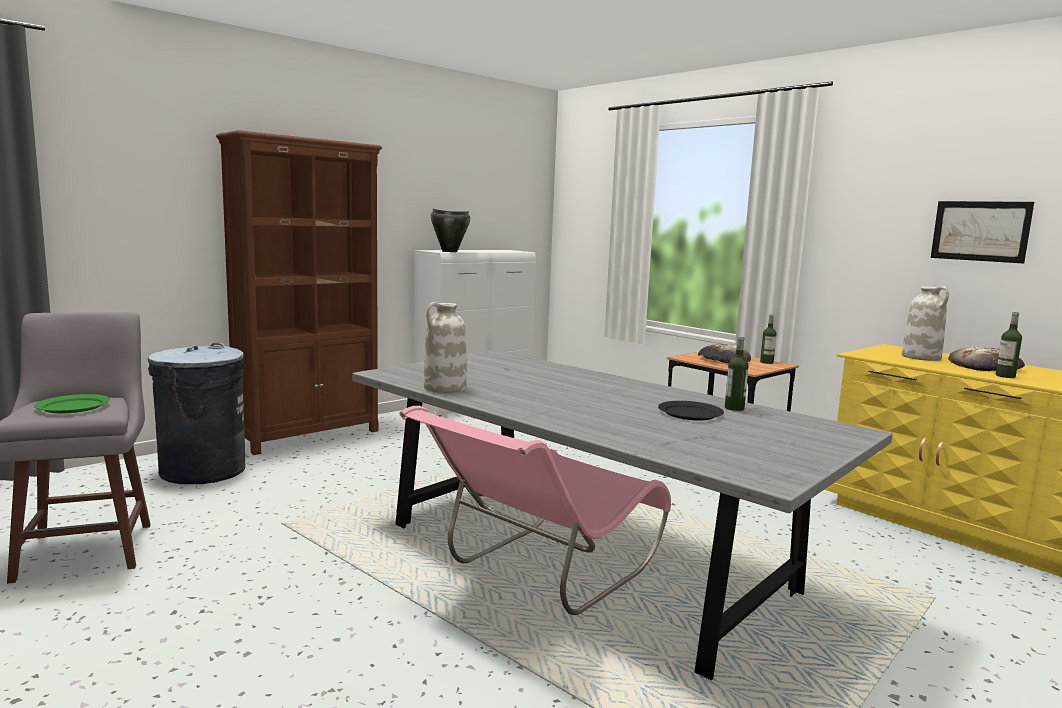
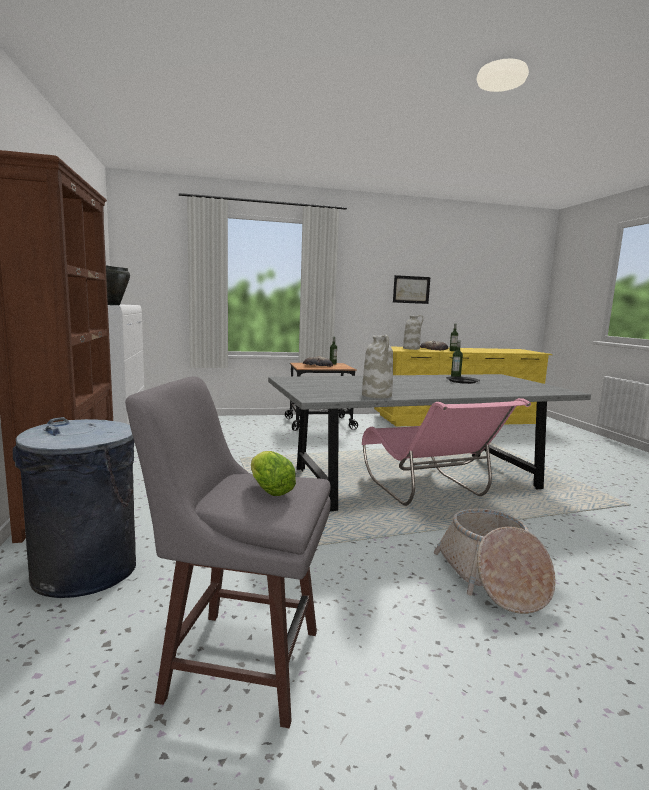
camera: 60 degrees left, 0 degrees up
(72, 406) = (268, 489): green plate -> lettuce
(283, 650) = (492, 578): none -> basket

